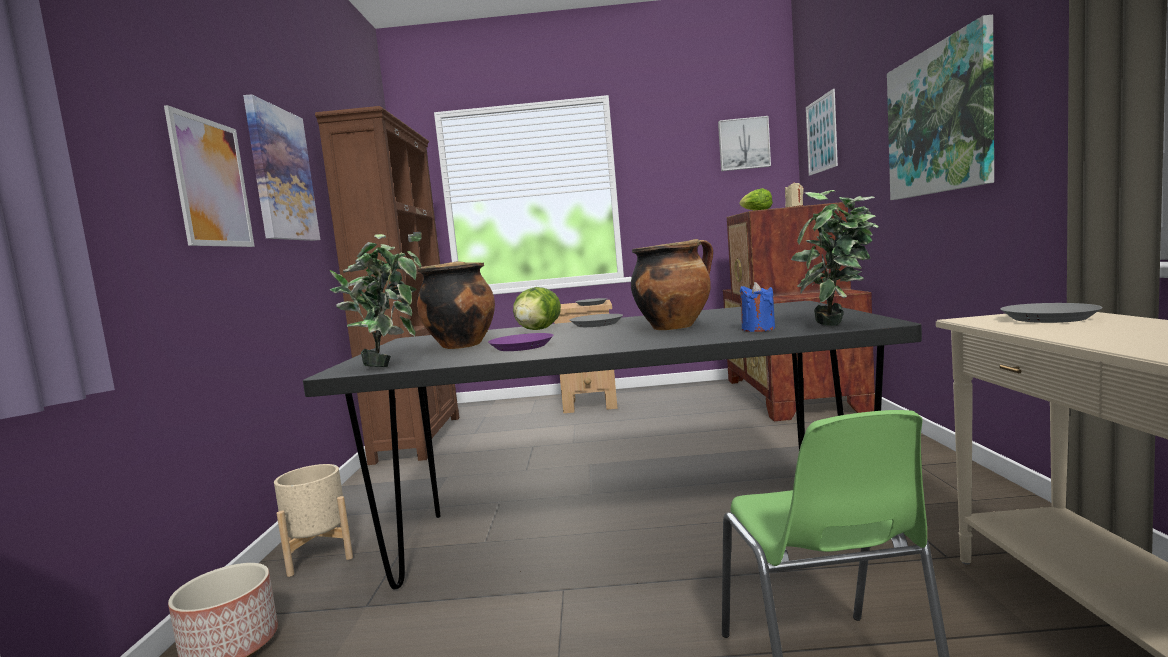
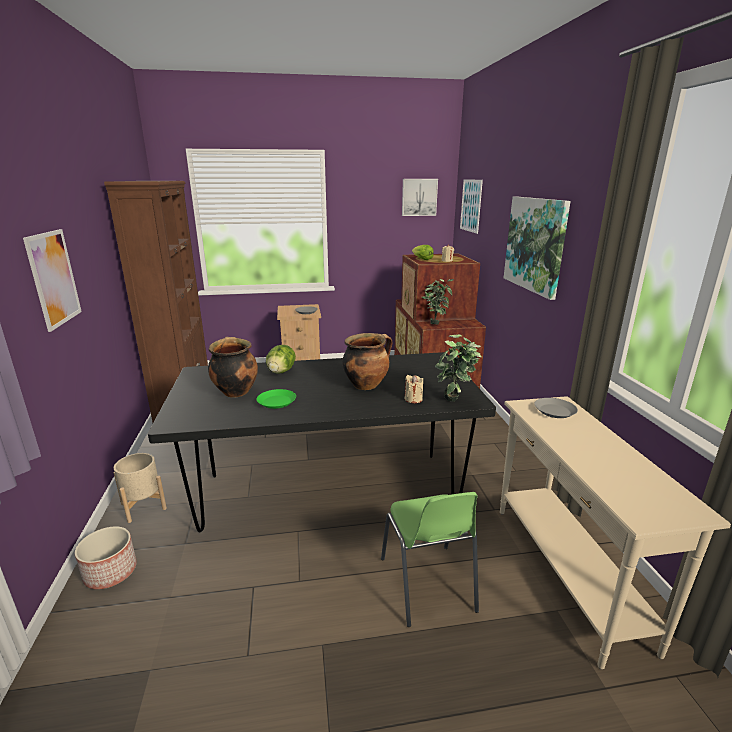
camera: 10 degrees left, 15 degrees up
(281, 174) = (89, 245): picture -> none
(390, 365) = (198, 418): potted plant -> potted plant (435, 323)
(522, 347) = (277, 402): purple plate -> green plate
(597, 324) = (318, 369): grey plate -> none
(758, 329) = (413, 399): blue candle -> beige candle

